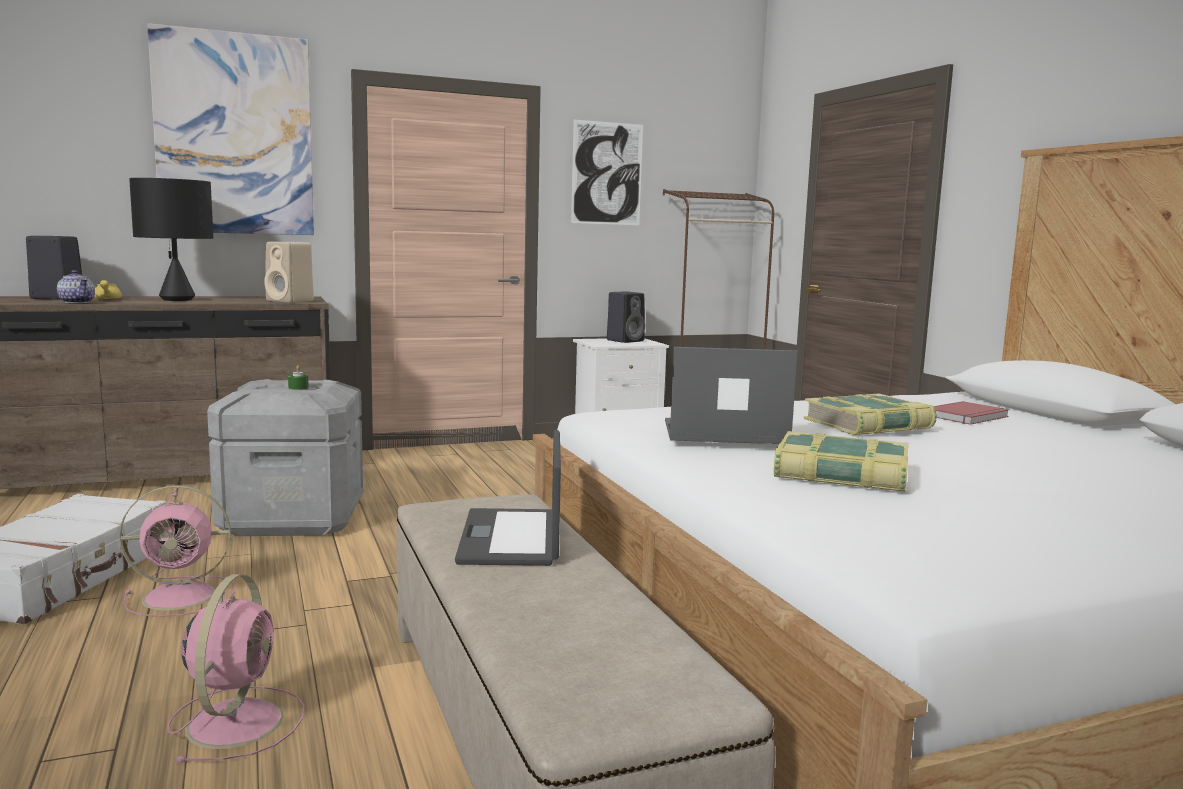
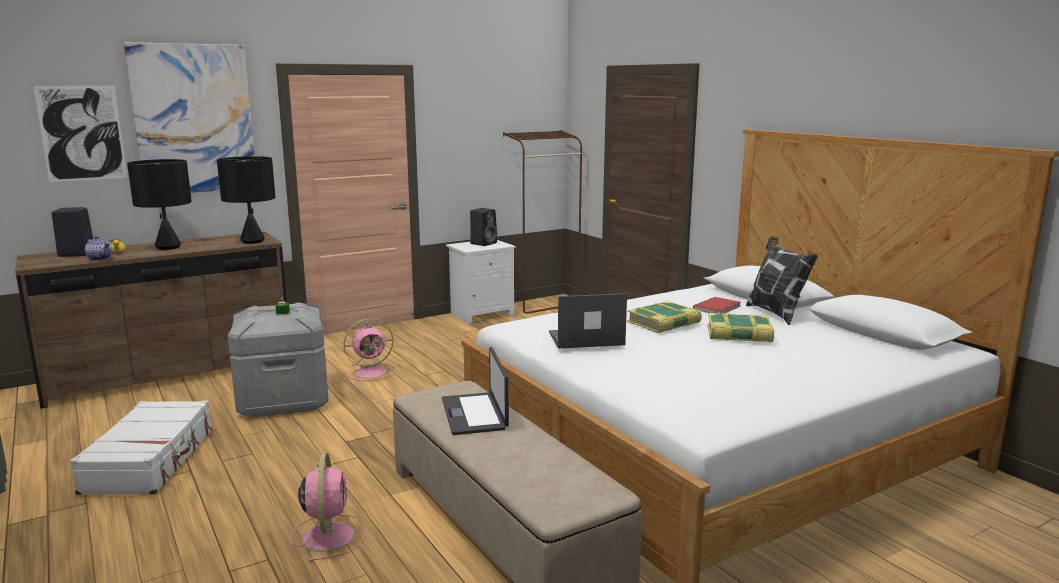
camera: 10 degrees left, 5 degrees up
(183, 596) = (245, 464): pink fan -> pink fan (372, 372)
(291, 301) = (252, 241): beige speaker -> black table lamp
(607, 173) = (463, 124): picture -> picture (82, 133)
(841, 474) = (655, 364): book -> book (739, 334)
(1073, 429) = (775, 313): none -> pillow

